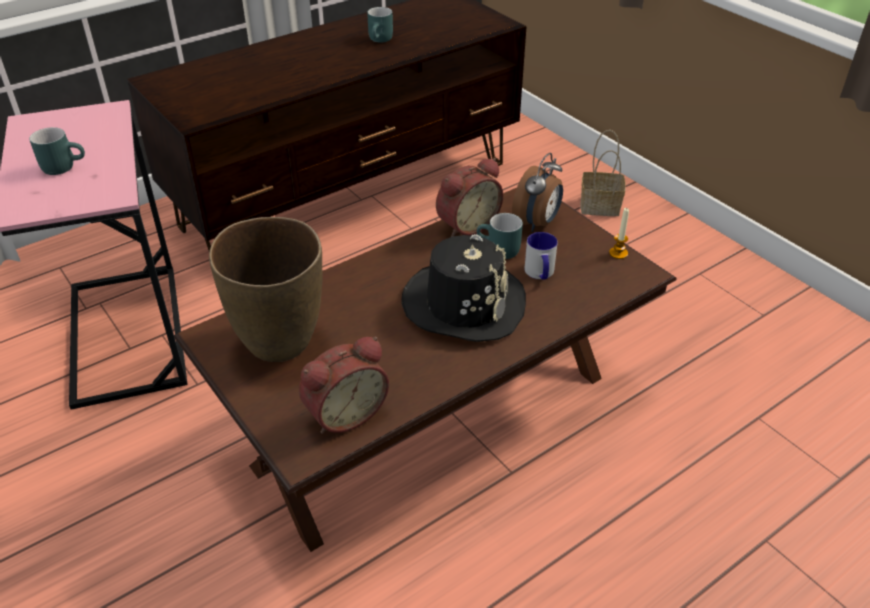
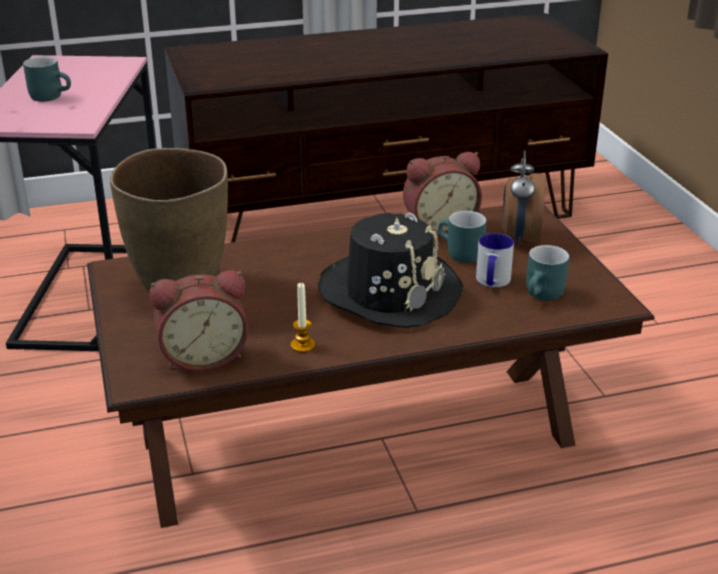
camera: 20 degrees right, 10 degrees down
(381, 40) = (436, 46): turquoise mug -> turquoise mug (544, 296)
(537, 223) = (519, 238): alarm clock -> alarm clock turned 135 degrees clockwise
(601, 206) = (669, 277): basket -> none
(618, 253) = (596, 280): candle -> candle (303, 345)

